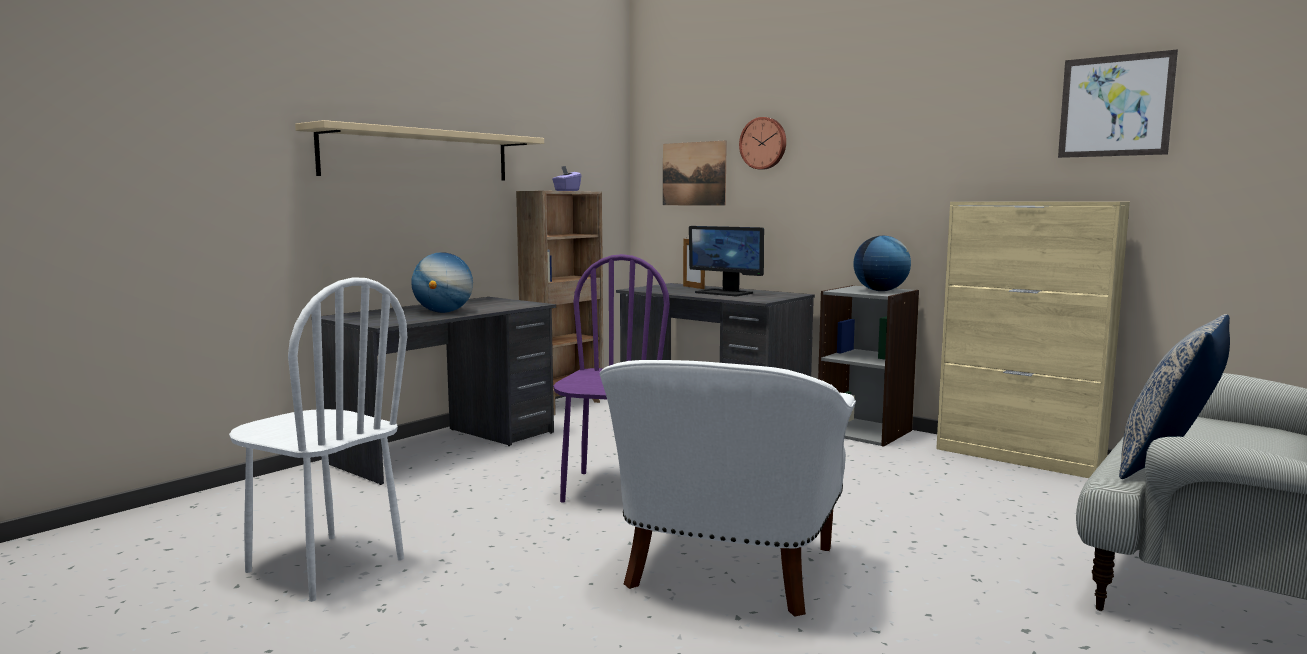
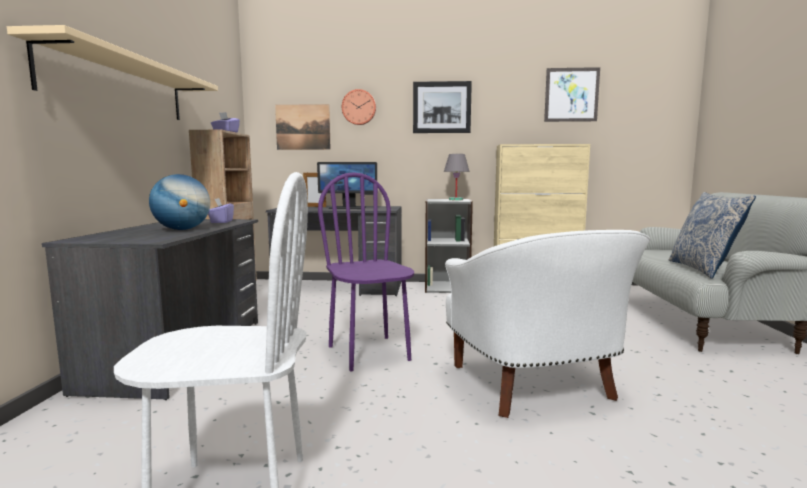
camera: 35 degrees left, 0 degrees up
(508, 305) = (221, 222): none -> purple tissue box
(880, 291) = (455, 200): globe -> grey table lamp
(881, 139) = (441, 107): none -> picture

